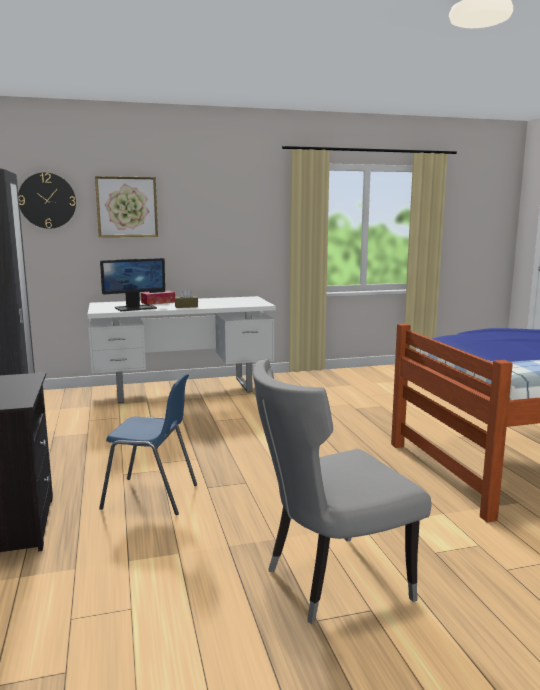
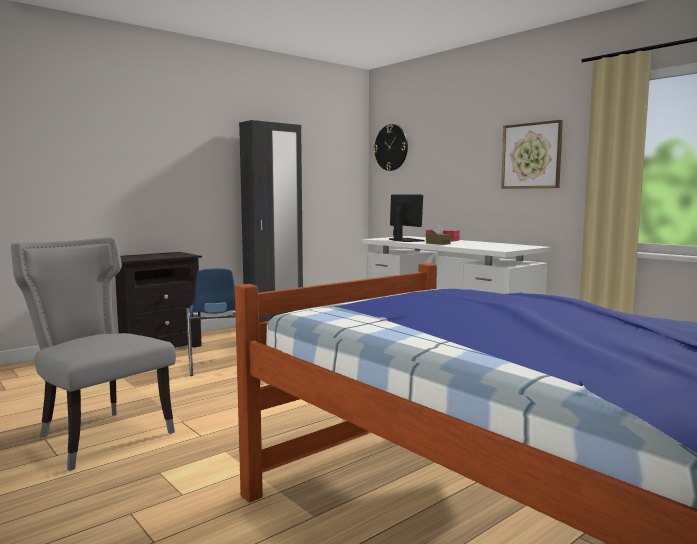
camera: 65 degrees right, 5 degrees down
(127, 207) = (441, 148): picture -> picture (531, 156)
(135, 308) = (405, 240): monitor -> monitor turned 150 degrees counterclockwise

